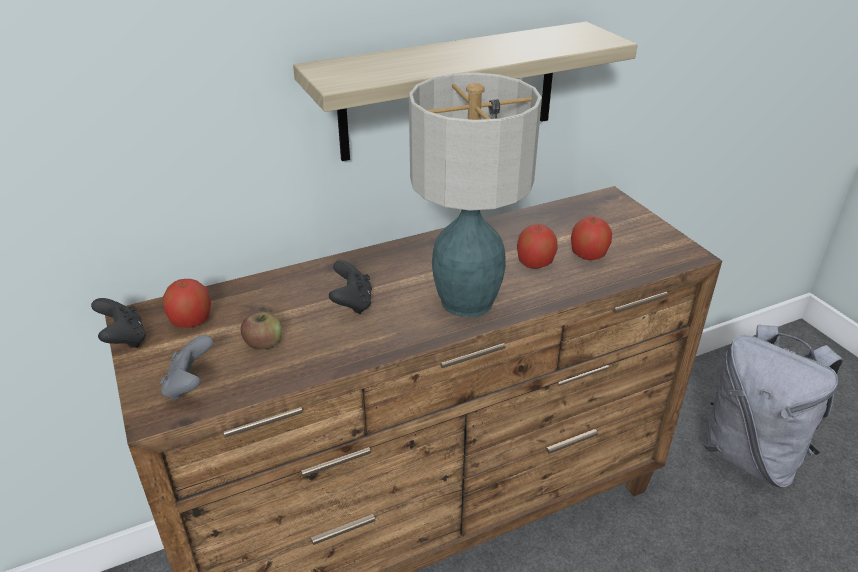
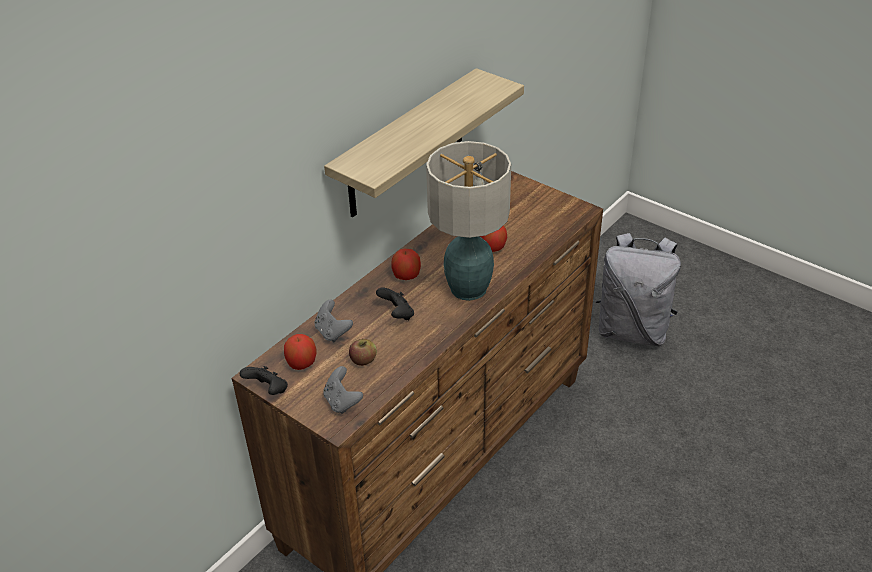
camera: 25 degrees left, 5 degrees up
(260, 298) = (332, 332): none -> grey game controller
(588, 256) = (521, 231): apple -> apple (406, 276)

